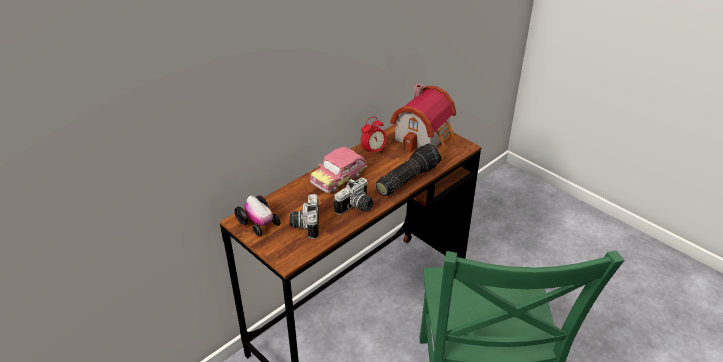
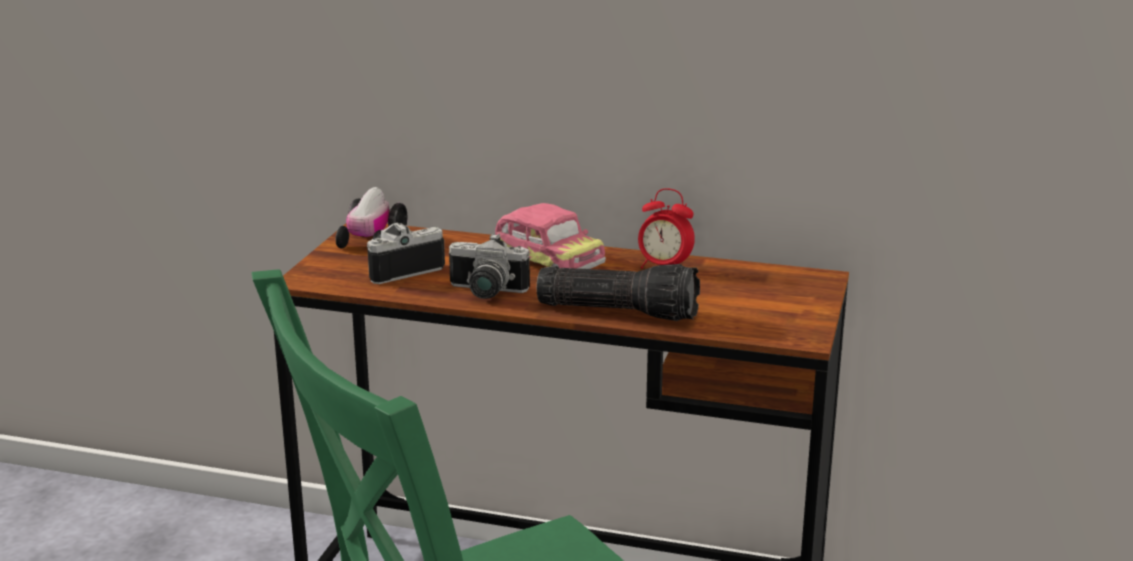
camera: 60 degrees right, 15 degrees down
(339, 178) = (548, 262): toy car -> toy car turned 150 degrees counterclockwise
(426, 137) = (778, 297): toy house -> none

